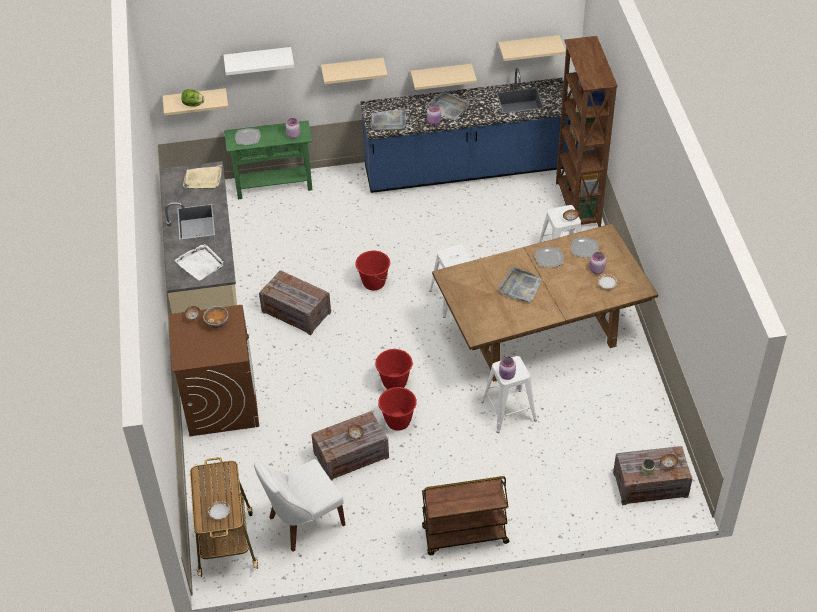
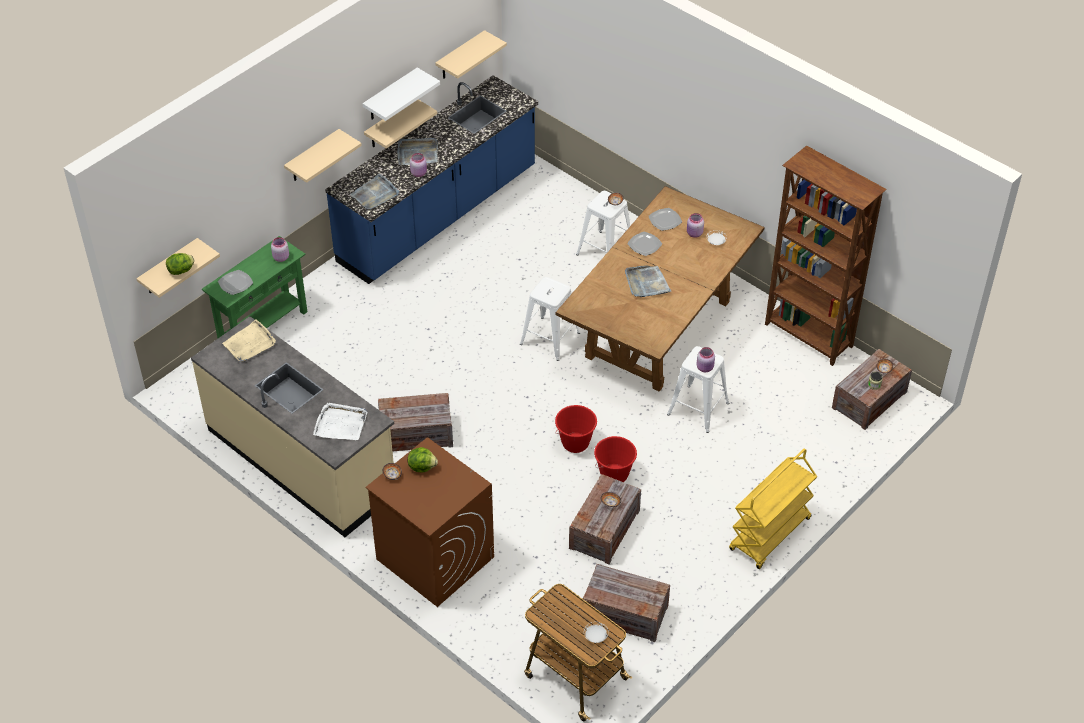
camera: 40 degrees left, 0 degrees up
(217, 322) = (422, 466): bowl -> lettuce
(258, 60) = (225, 188): white shelf -> white shelf (390, 95)
(303, 522) = (624, 613): white chair -> crate
(373, 283) = (461, 365): red bucket -> none
(464, 536) = (770, 535): brown cart -> yellow cart
(577, 205) = (571, 196): brown bookcase -> brown bookcase (808, 336)

